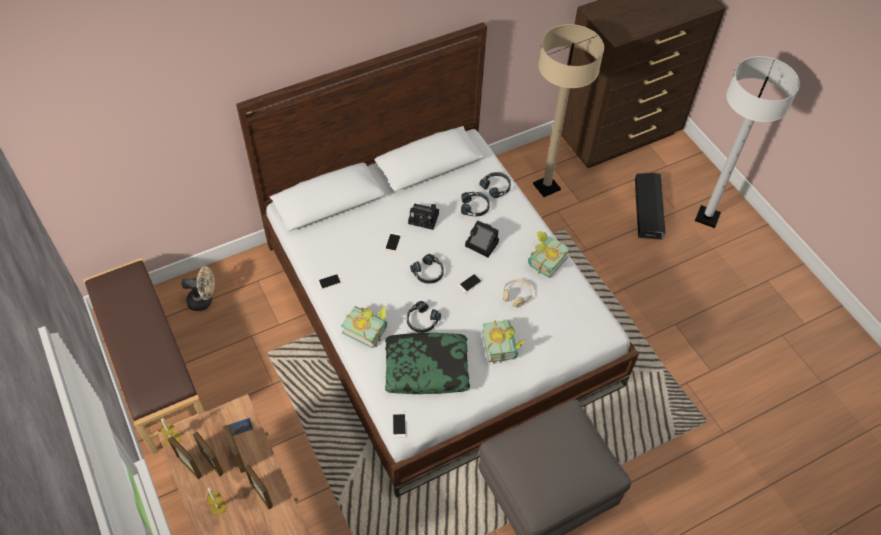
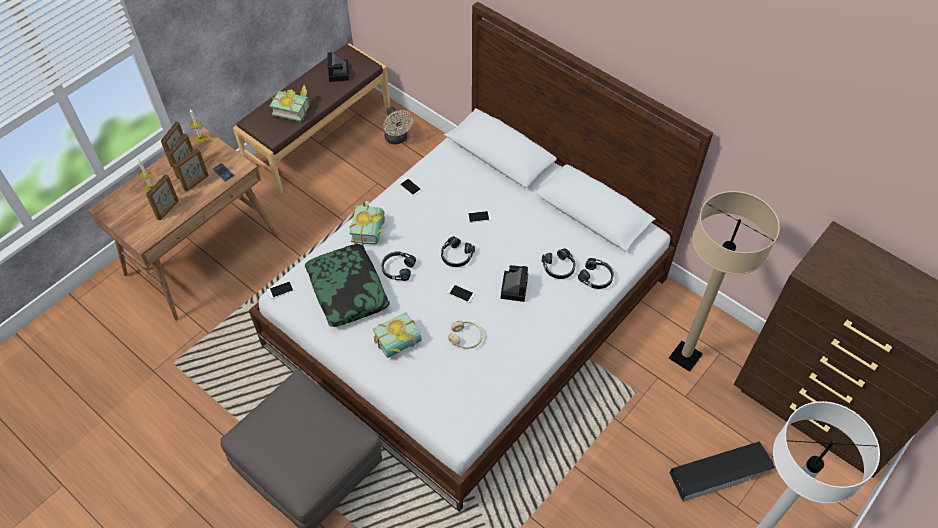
camera: 70 degrees right, 0 degrees up
(425, 218) = (521, 232): camera -> camera (339, 73)
(544, 259) = (523, 349): book -> book (293, 109)

